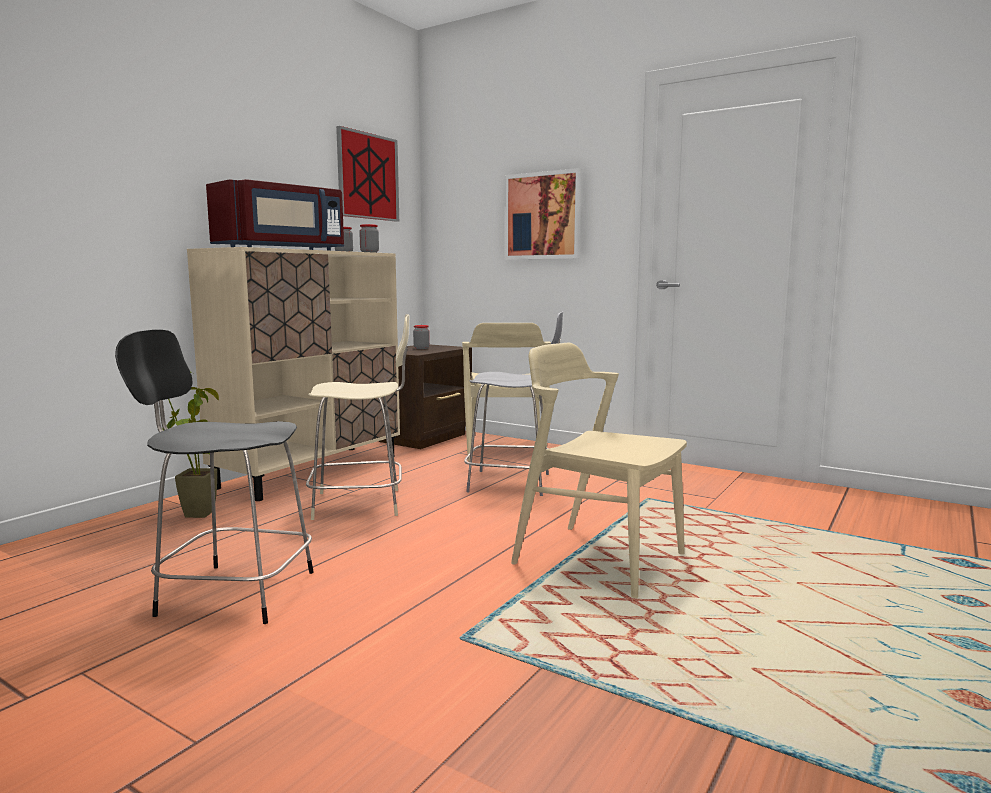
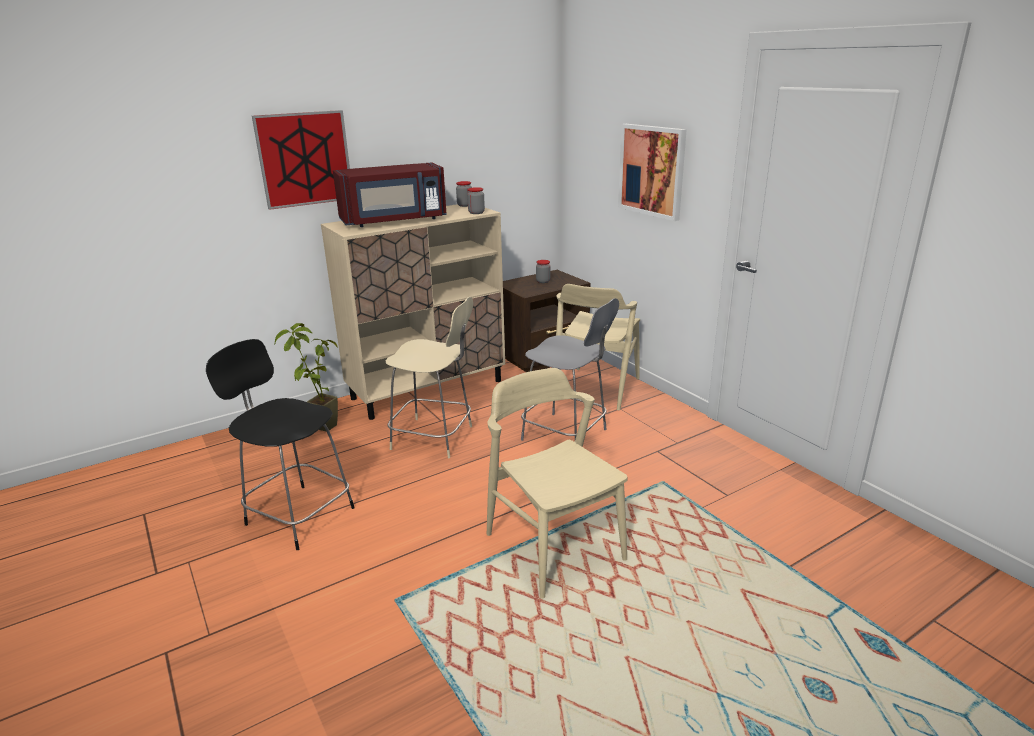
camera: 25 degrees right, 15 degrees up
(368, 176) = (497, 123): picture -> picture (304, 159)

